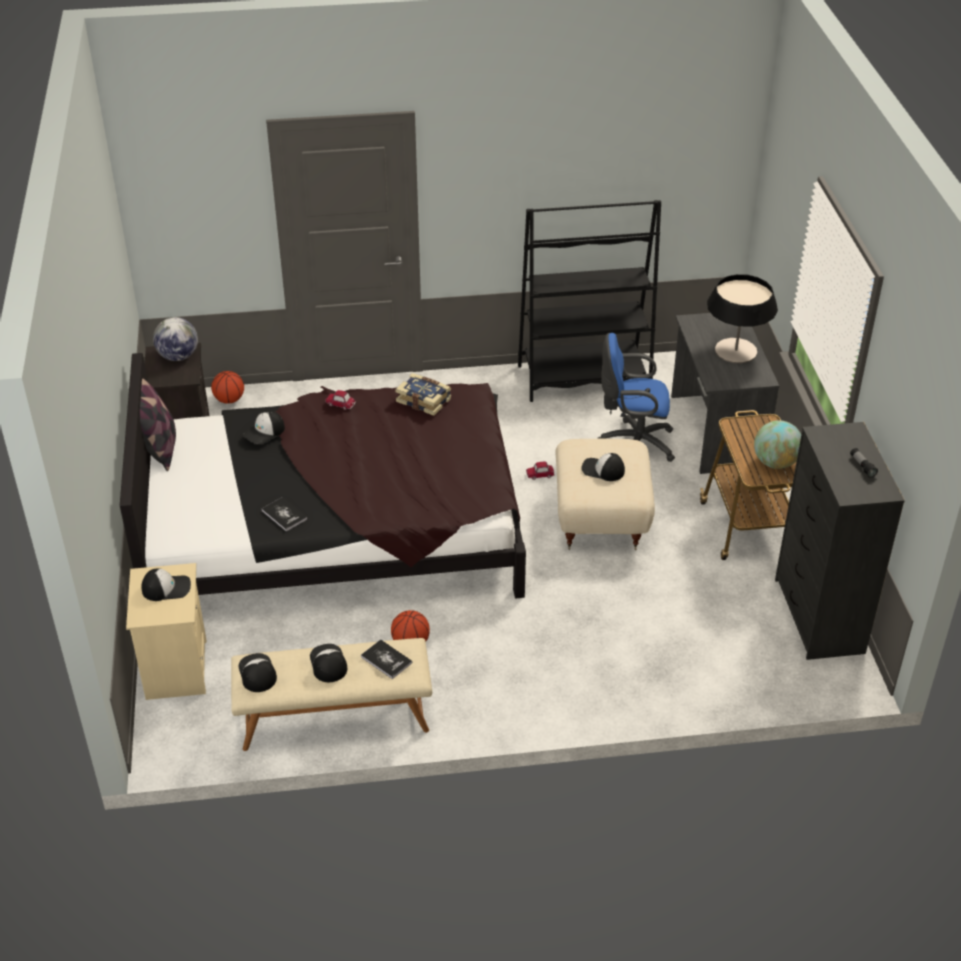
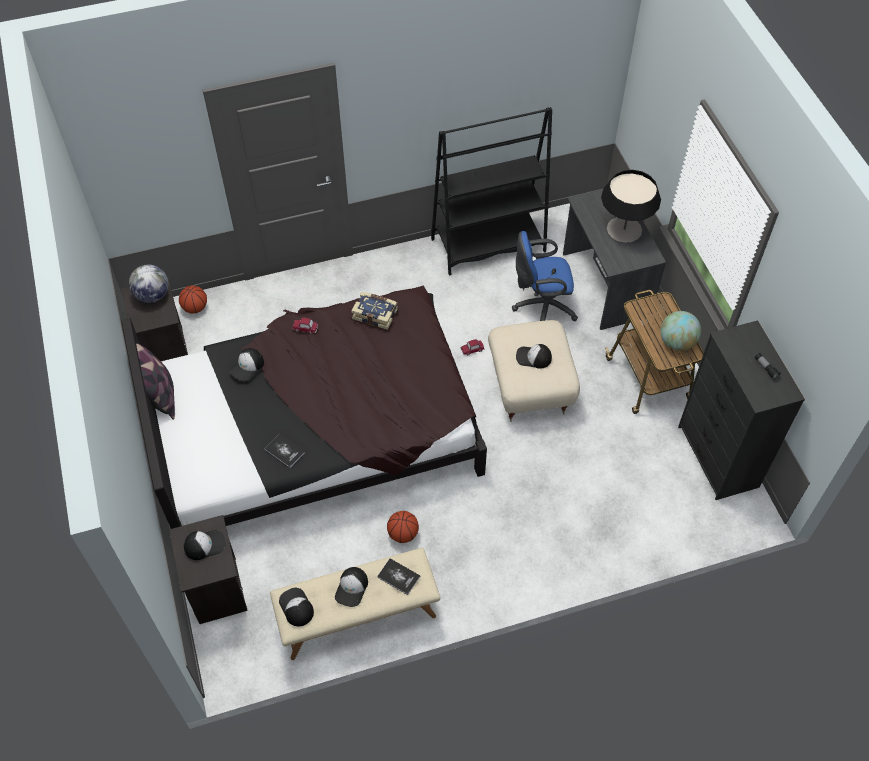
camera: 10 degrees left, 15 degrees up
(175, 668) = (216, 589): beige nightstand -> black nightstand
(328, 664) = (352, 588): cap -> cap turned 135 degrees counterclockwise

